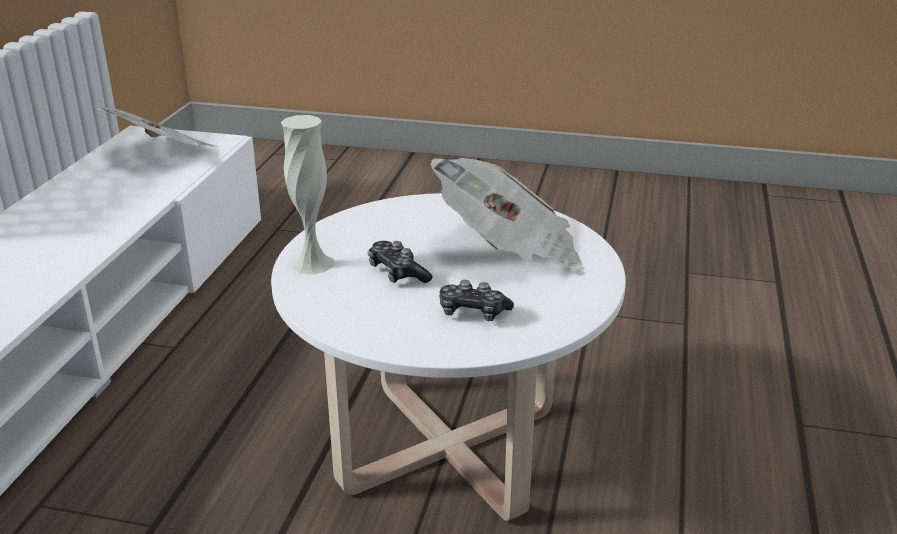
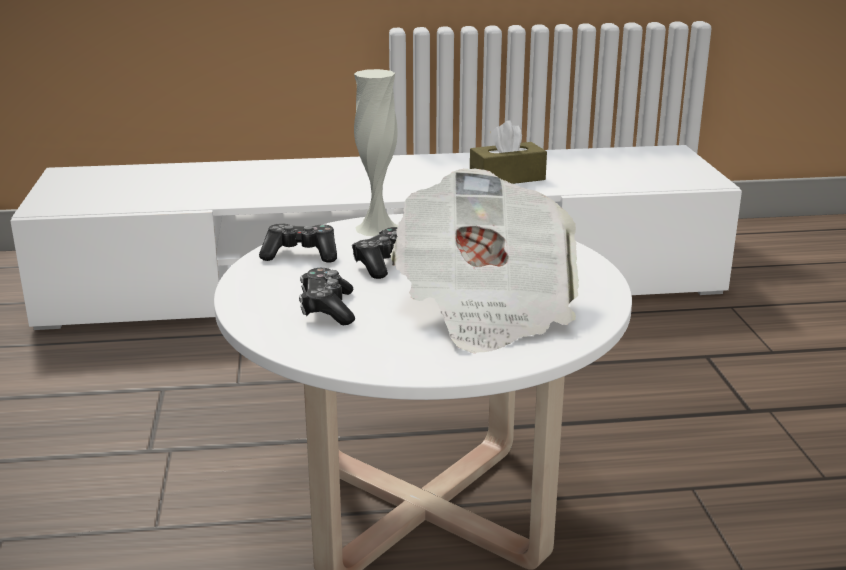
camera: 70 degrees right, 5 degrees down
(102, 211) = (507, 178): none -> brown tissue box
(163, 155) = (641, 169): newspaper -> none
(344, 308) = (301, 254): none -> game controller

